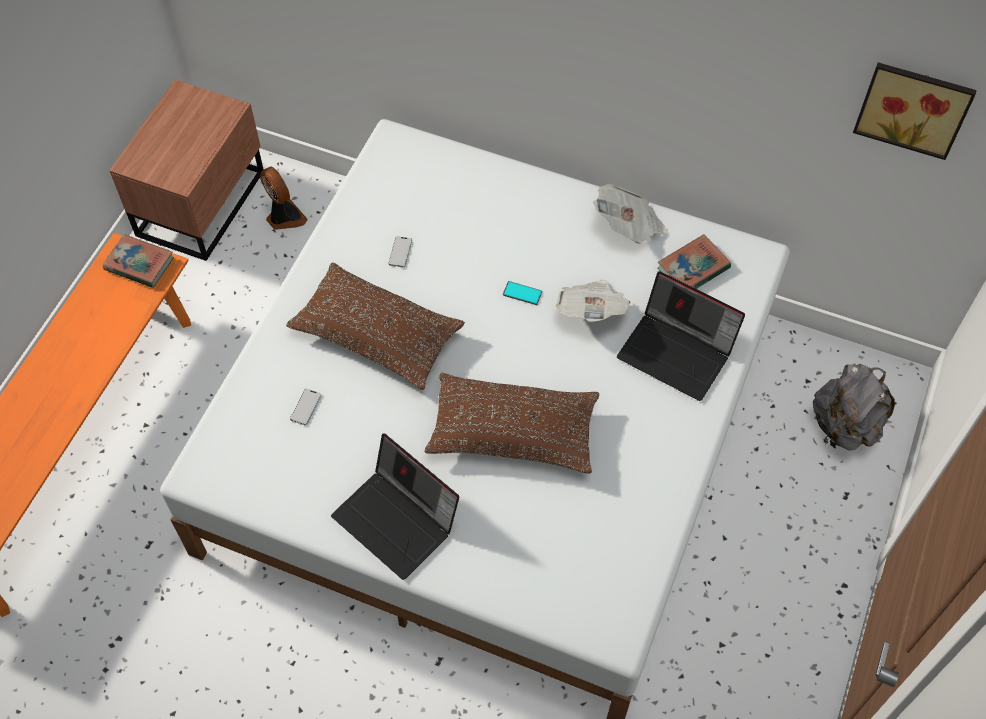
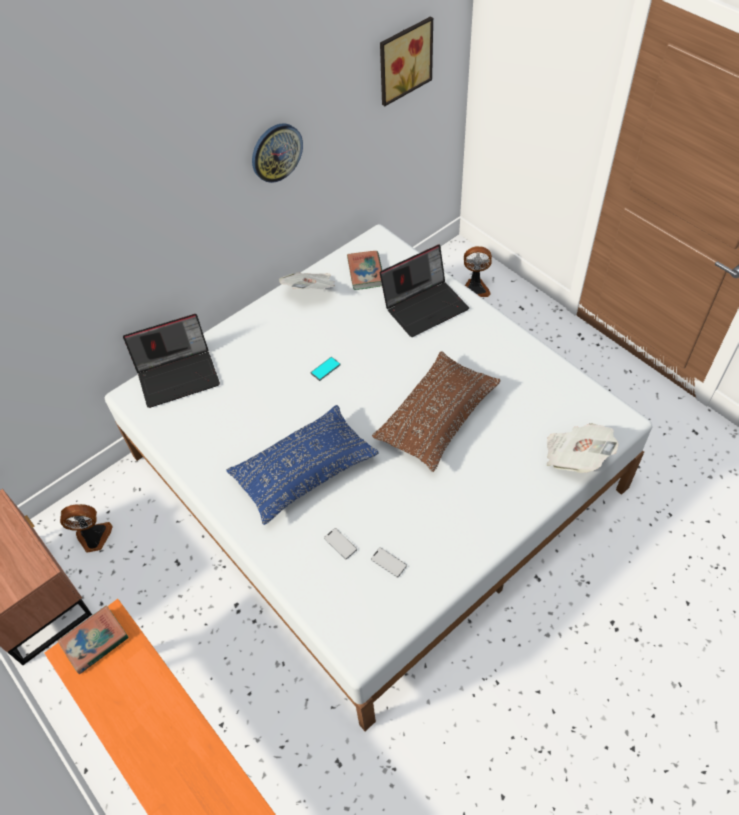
camera: 60 degrees left, 5 degrees down
(377, 335) = (304, 471): brown pillow -> blue pillow
(398, 521) = (474, 517): laptop -> laptop (179, 375)
(400, 252) = (239, 428): phone -> phone (388, 562)
(591, 311) = (365, 337): newspaper -> newspaper (575, 456)
(681, 65) = (276, 152): none -> wall clock
(844, 426) = (475, 288): grey backpack -> fan

